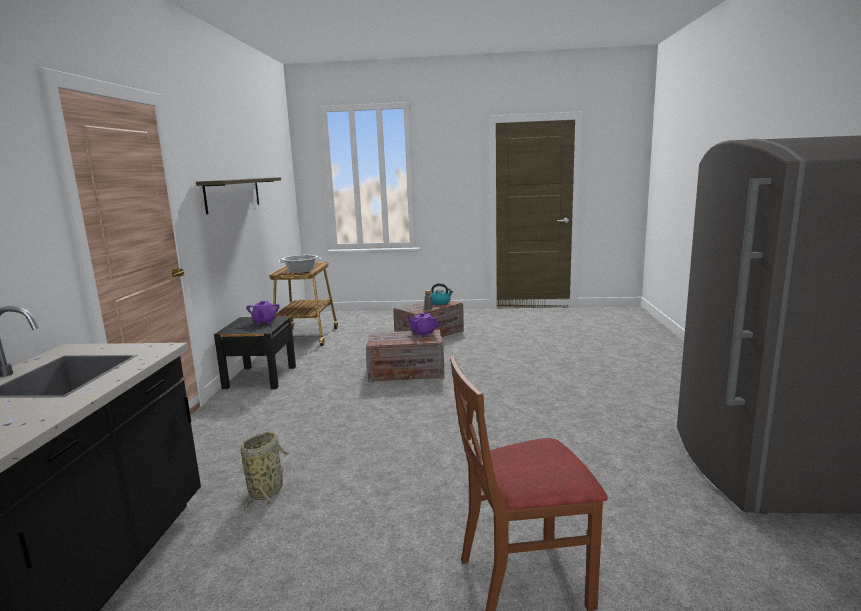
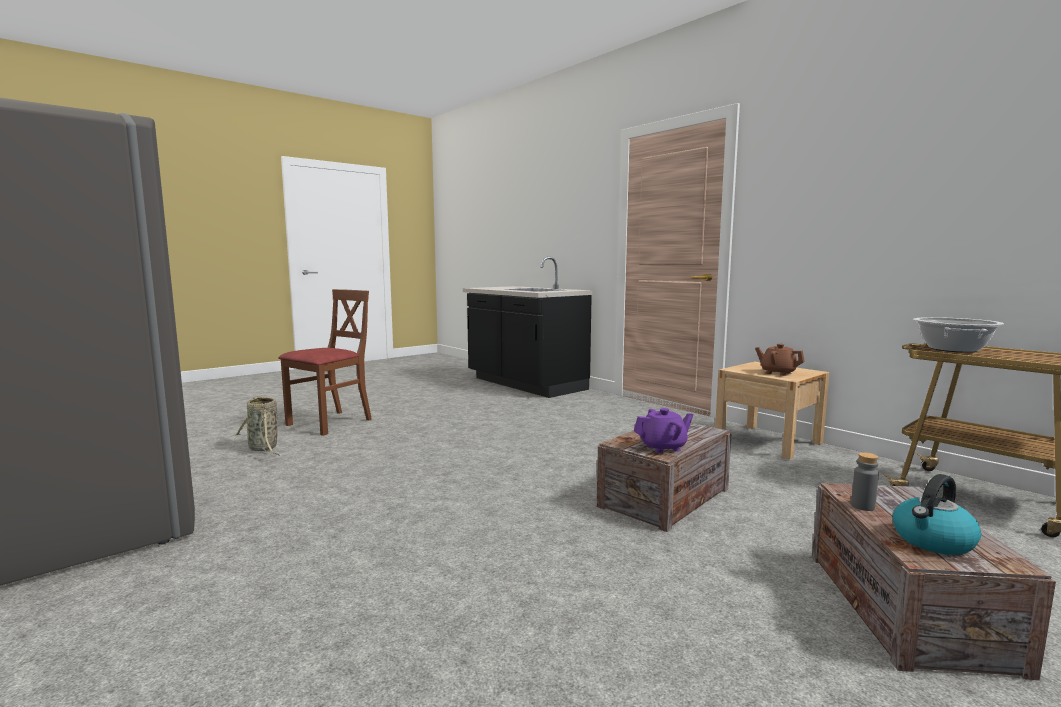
camera: 135 degrees right, 5 degrees down
(233, 194) = (883, 197): shelf -> none
(260, 377) = (768, 441): black nightstand -> beige nightstand
(264, 322) = (778, 373): purple teapot -> brown teapot
(267, 490) = (526, 408): basket -> basket (264, 449)

